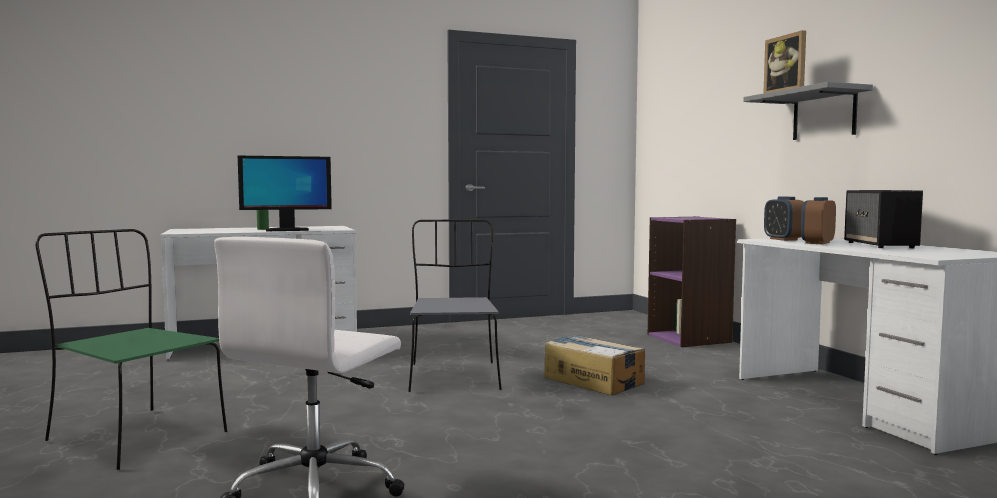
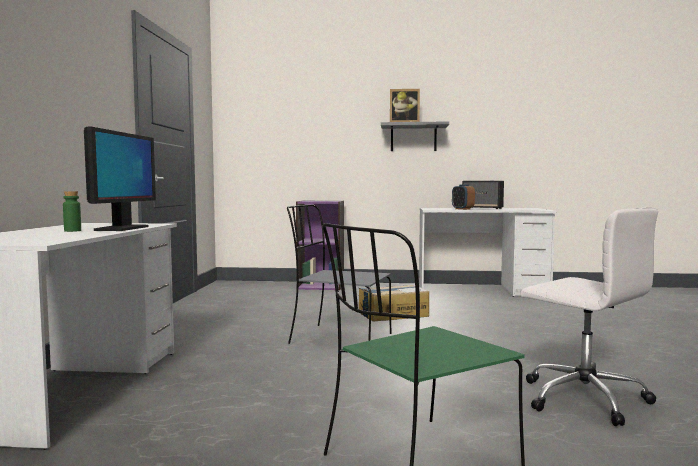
camera: 65 degrees left, 0 degrees up
(783, 239) = (435, 209): alarm clock -> none

